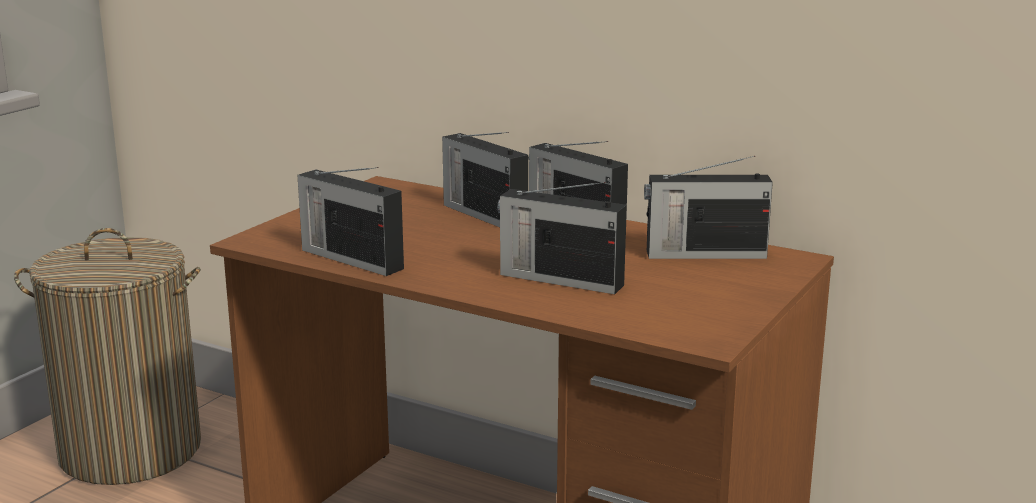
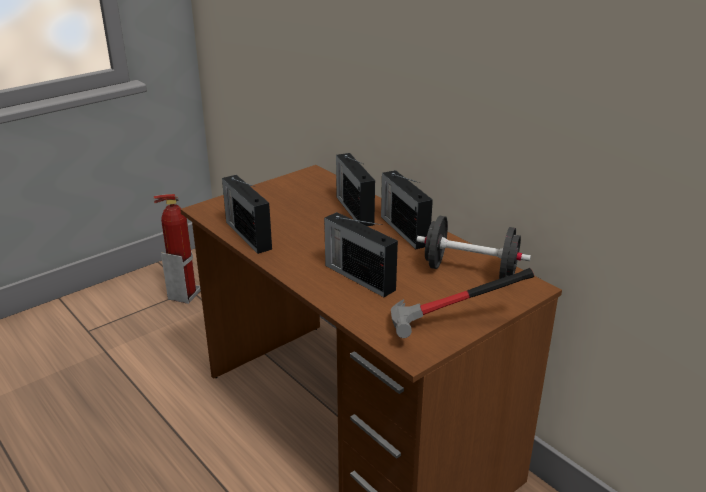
camera: 20 degrees right, 10 degrees up
(130, 450) = (184, 295): laundry basket -> fire extinguisher
(703, 254) = (470, 271): radio -> black dumbbell
(730, 309) = (449, 327): none -> hammer

